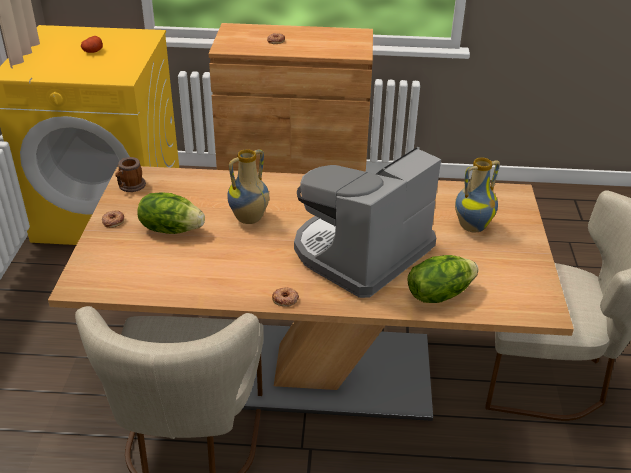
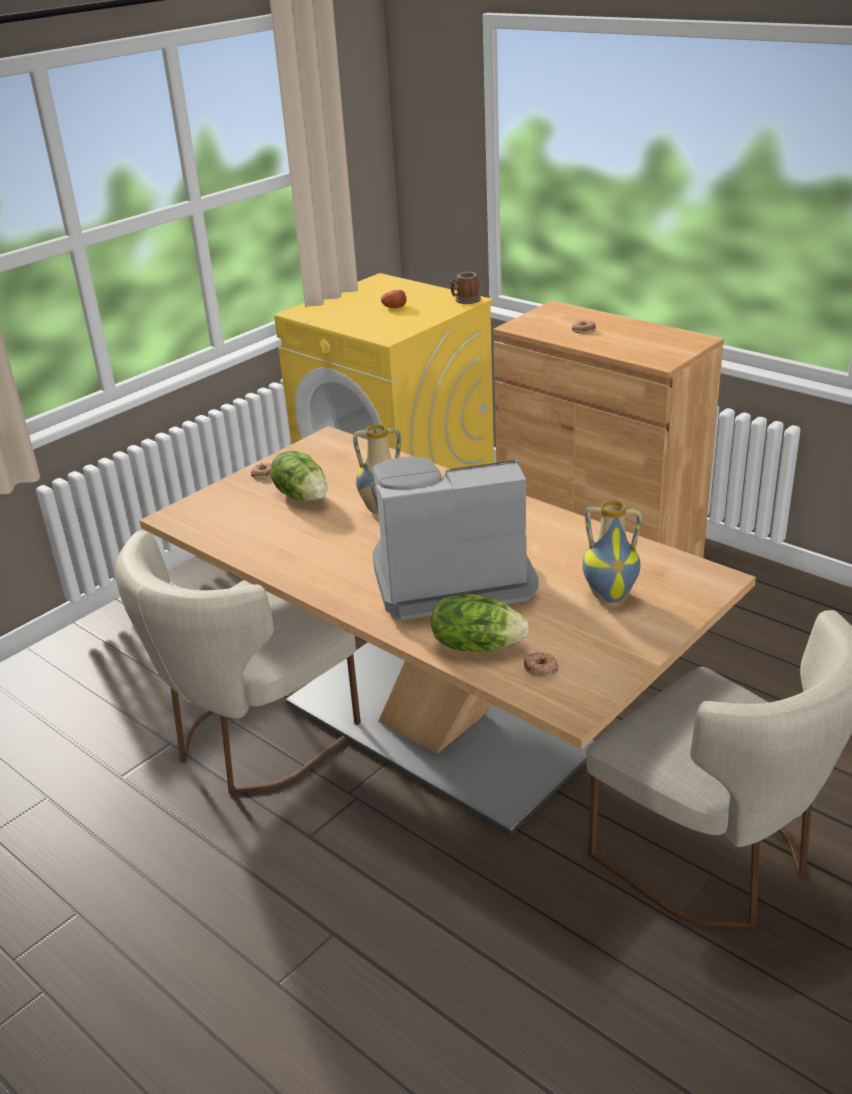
camera: 40 degrees right, 5 degrees down
(130, 187) = (314, 448): mug -> mug (465, 300)
(285, 299) = (321, 591): donut -> donut (540, 668)

